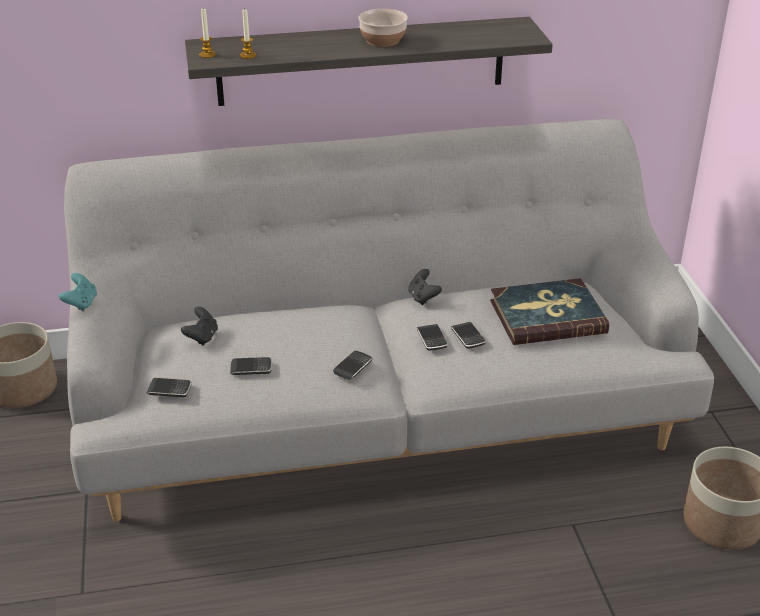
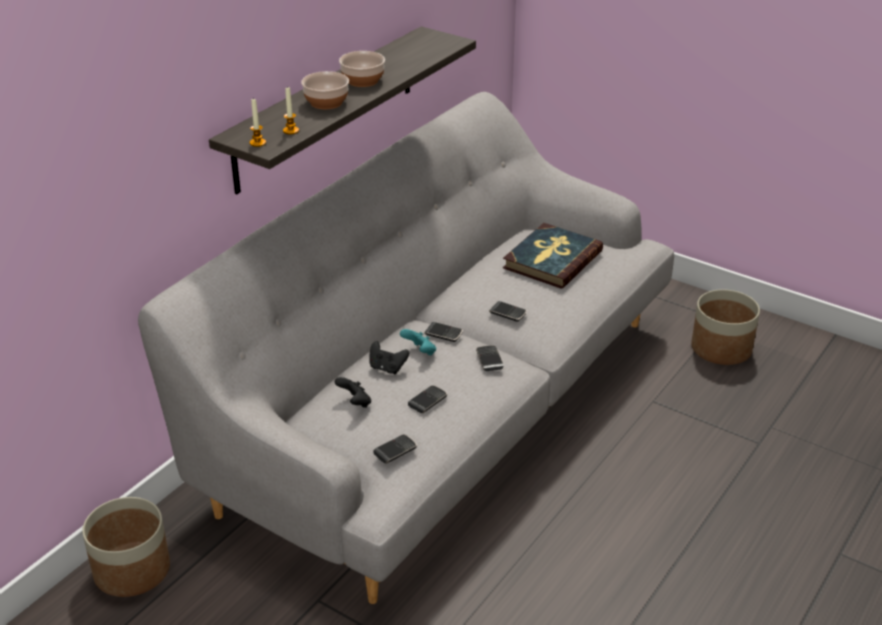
camera: 45 degrees left, 0 degrees up
(81, 303) = (262, 423): turquoise game controller -> turquoise game controller (420, 352)
(319, 45) = (326, 102): none -> bowl
(423, 298) = (456, 290): black game controller -> black game controller (387, 368)
(468, 337) = (528, 299): phone -> phone (443, 334)

